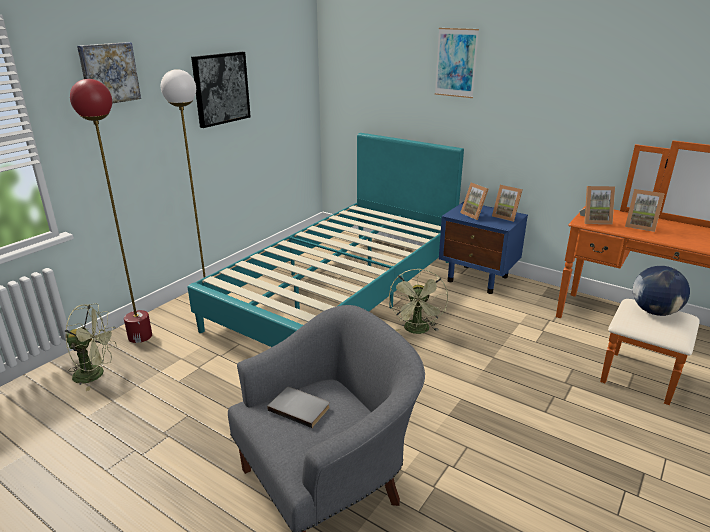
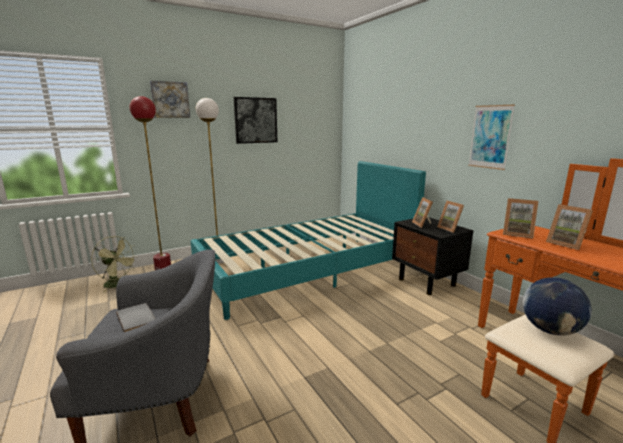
camera: 25 degrees right, 10 degrees down
(417, 331) = (340, 307): green fan -> none
(456, 63) = (423, 103): picture -> picture (490, 137)
(478, 279) = (427, 282): blue nightstand -> black nightstand

